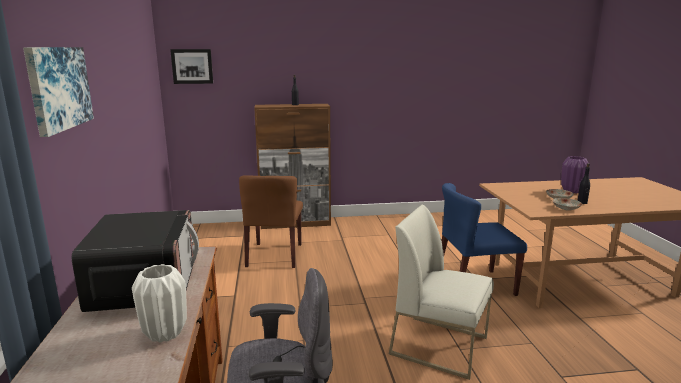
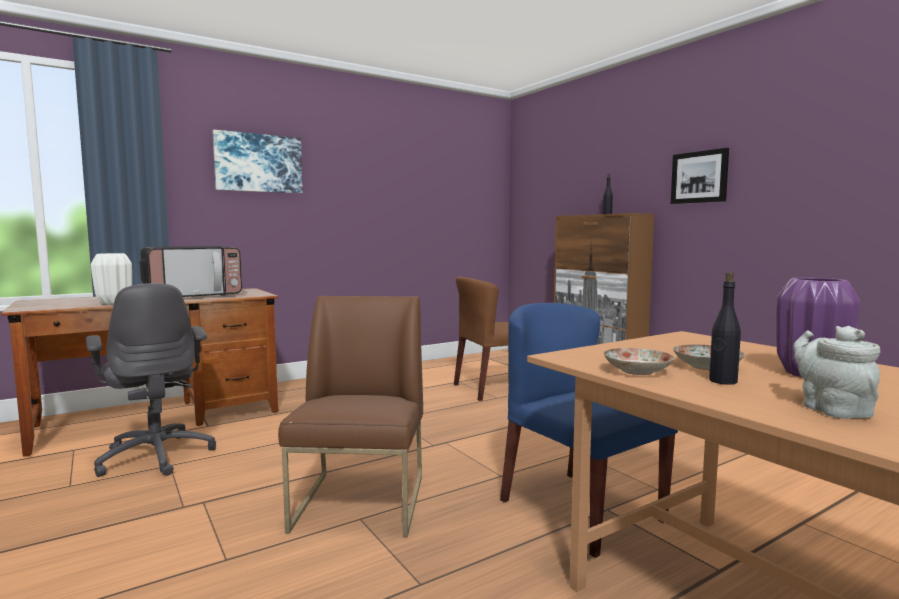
camera: 65 degrees right, 10 degrees down
(192, 66) = (531, 175): picture -> picture (699, 177)
(440, 345) = (361, 503): white chair -> brown chair
(617, 202) = (831, 409): none -> grey teapot

